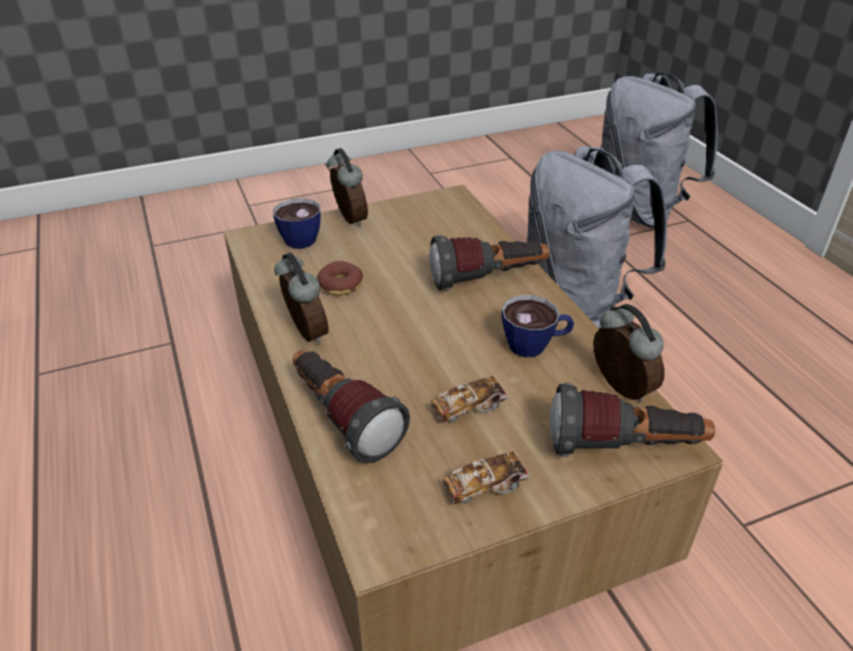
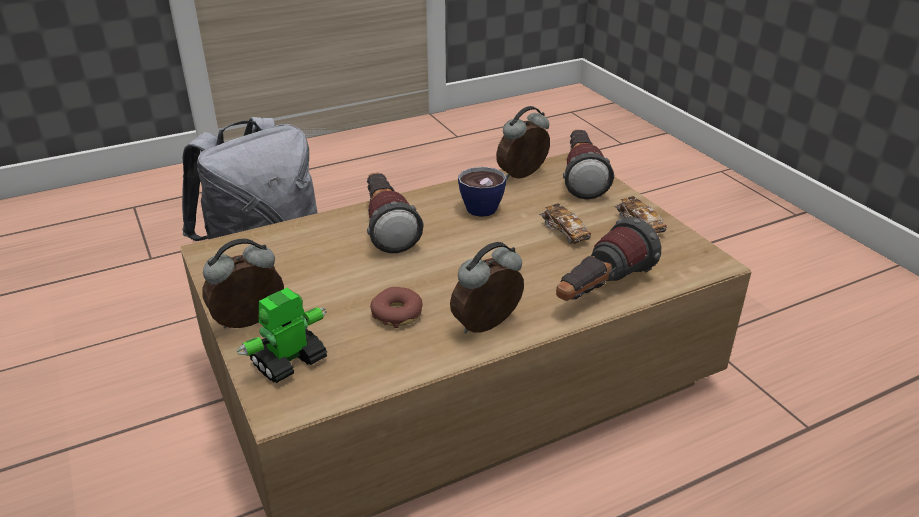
camera: 95 degrees left, 5 degrees down
(296, 237) = (288, 362): cup -> toy robot
(639, 212) = (102, 232): grey backpack -> none

